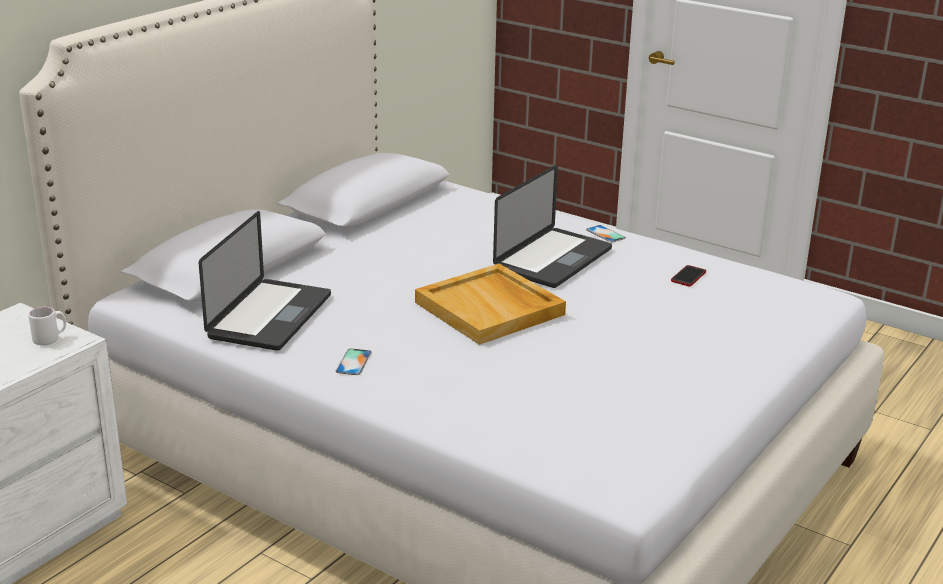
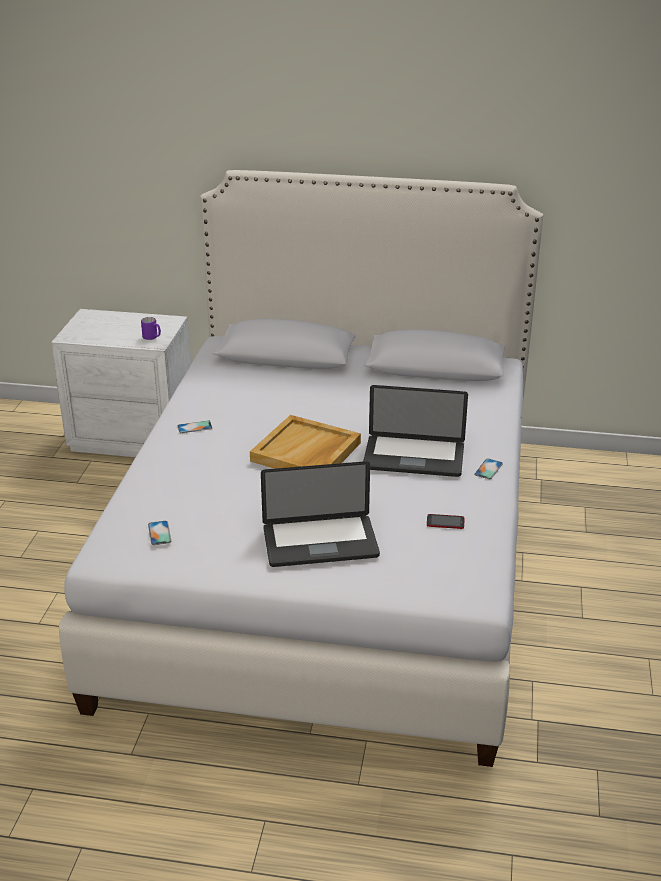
camera: 65 degrees right, 5 degrees up
(50, 339) = (152, 338): white mug -> purple mug
(270, 316) = (231, 385): laptop -> laptop (320, 543)
(604, 434) = (159, 533): none -> phone

